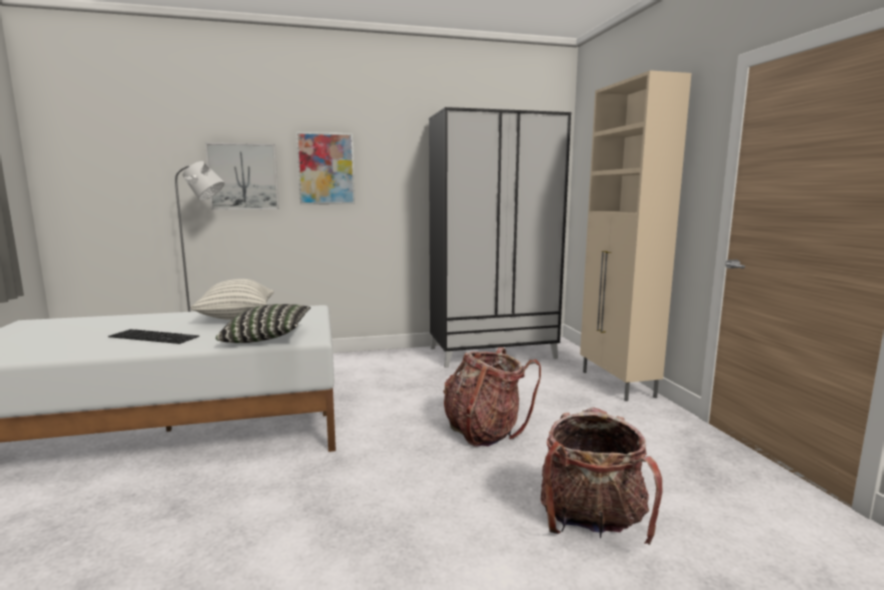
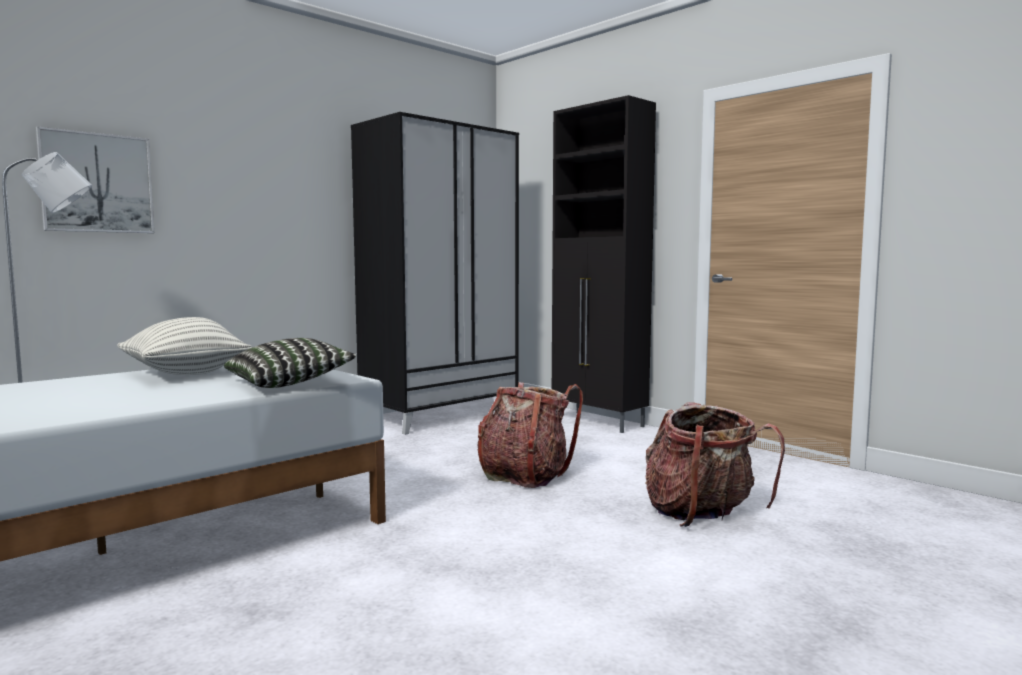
camera: 30 degrees left, 5 degrees down
(155, 336) = (109, 397): keyboard -> none
(326, 169) = (220, 179): picture -> none
(617, 384) = (599, 422): beige cabinet -> black cabinet

